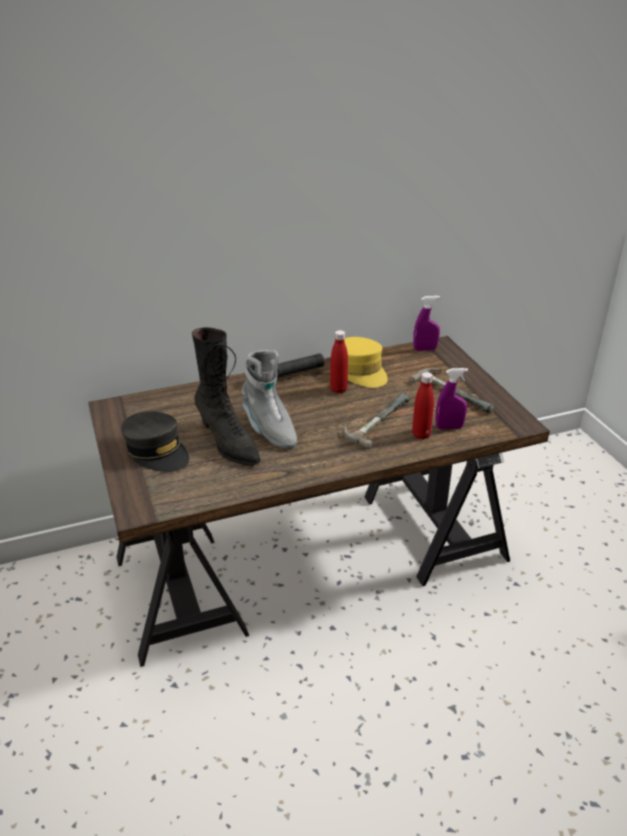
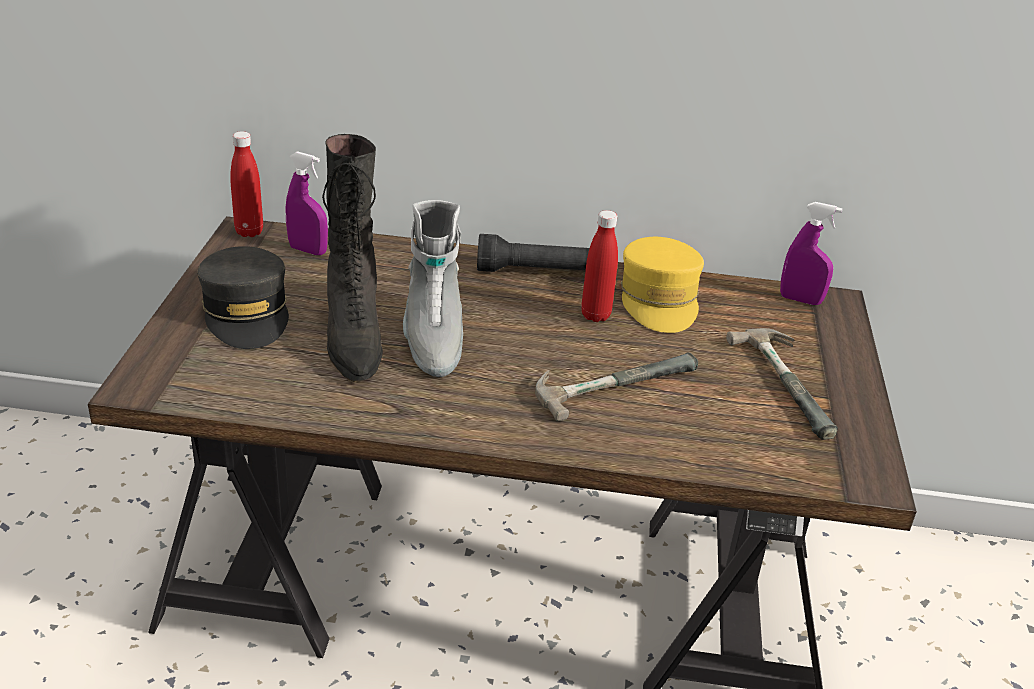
camera: 25 degrees right, 0 degrees up
(421, 435) = (667, 432): red bottle -> red bottle (249, 232)
(449, 427) = (728, 438): purple spray bottle -> purple spray bottle (308, 250)

